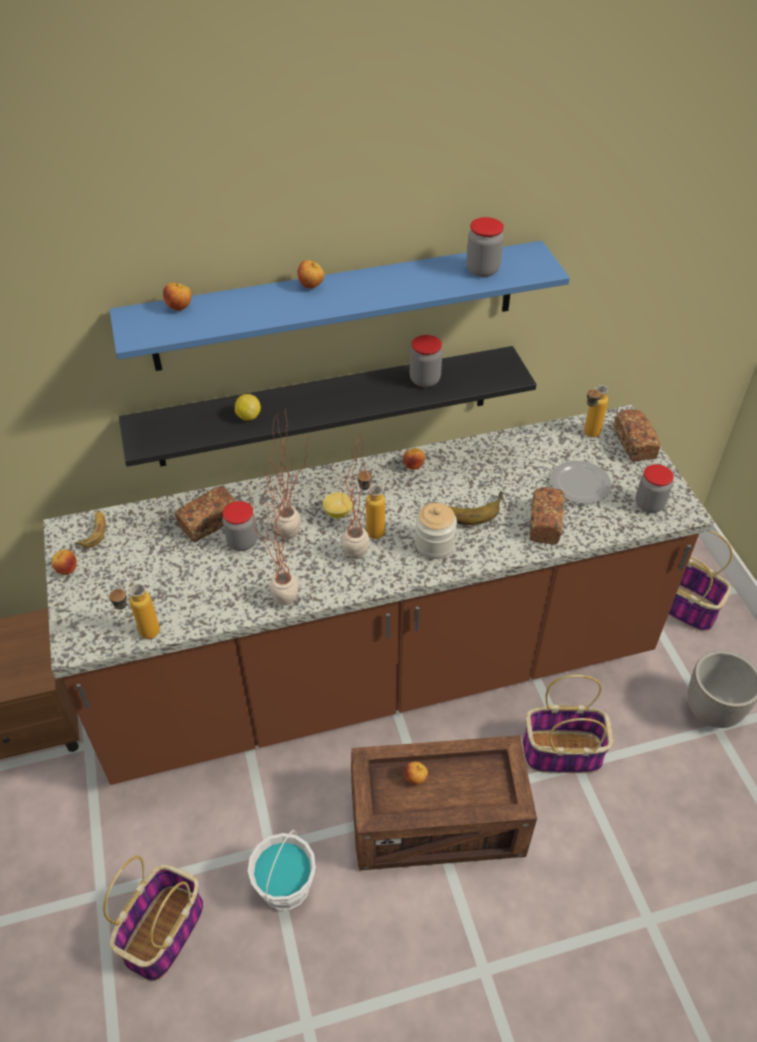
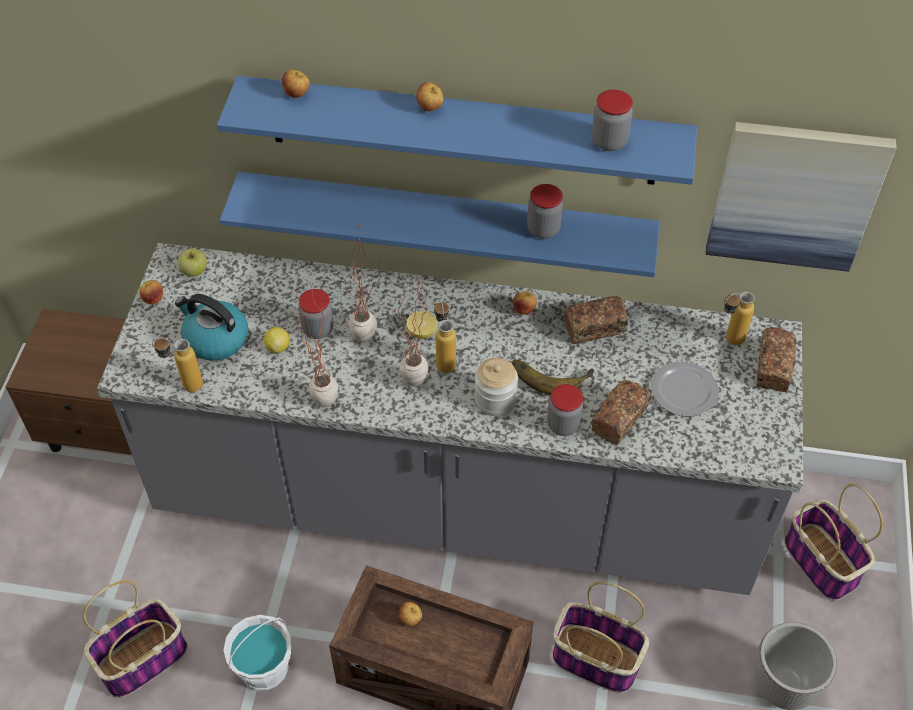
camera: 25 degrees right, 5 degrees up
(94, 532) = (194, 271): banana -> apple
(149, 583) = (215, 339): none -> kettle
(209, 522) = (298, 298): bread -> bread (594, 328)
(248, 416) = (352, 211): lemon -> lemon (278, 347)
(325, 407) = (445, 221): black shelf -> blue shelf
(378, 671) = (456, 501): brown counter -> grey counter
(621, 286) = (795, 195): none -> picture
(649, 504) = (743, 440): jar -> jar (563, 425)

